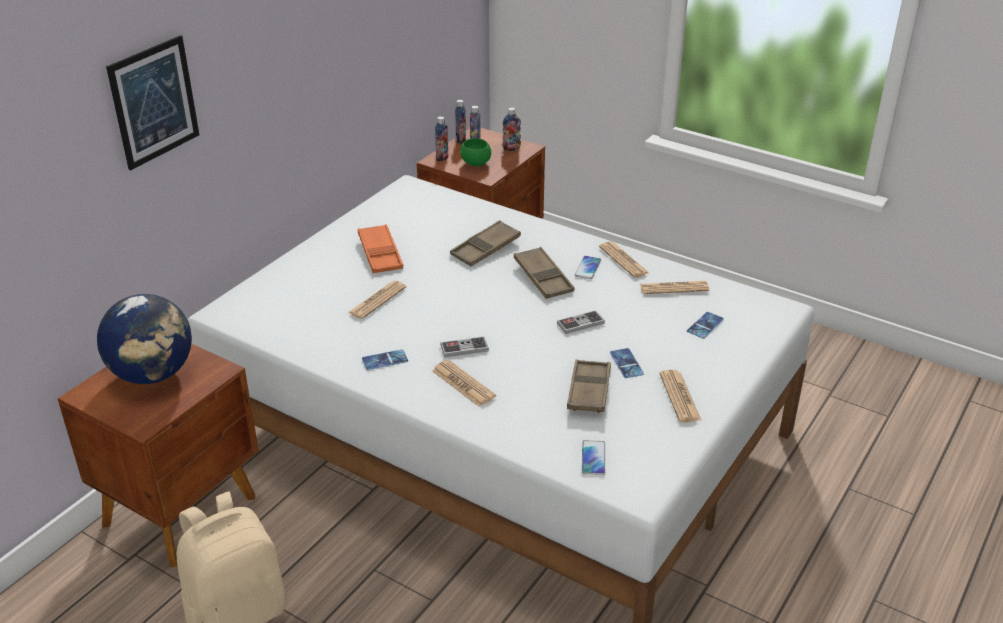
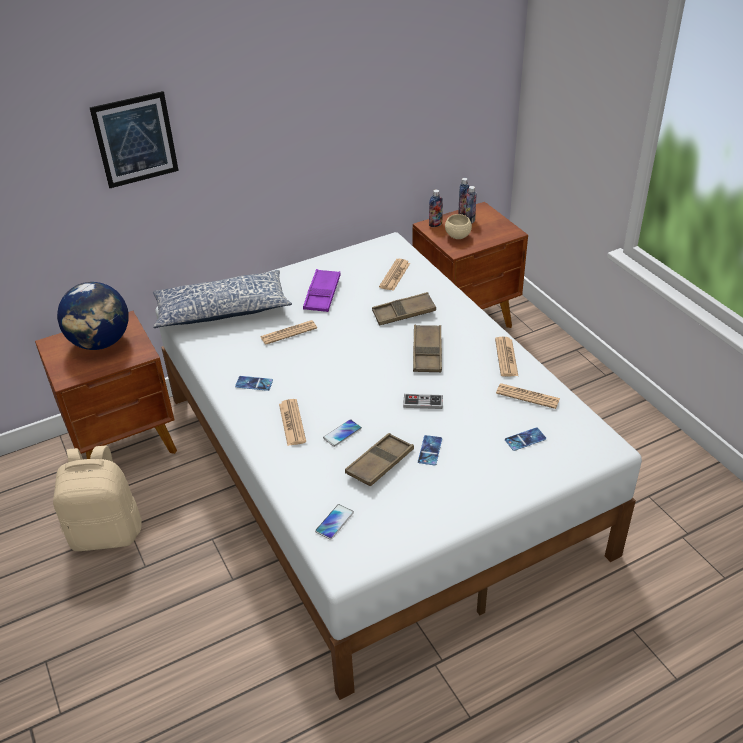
camera: 30 degrees right, 5 degrees up
(276, 300) = (222, 310): none -> pillow
(380, 253) = (322, 294): orange tray -> purple tray
(464, 348) = (317, 393): game controller -> none
(476, 163) = (457, 236): green bowl -> beige bowl
(511, 148) = (497, 230): bottle -> none
(587, 268) = (470, 355): phone -> phone (342, 433)
(679, 397) = (447, 496): newspaper -> newspaper (395, 275)

